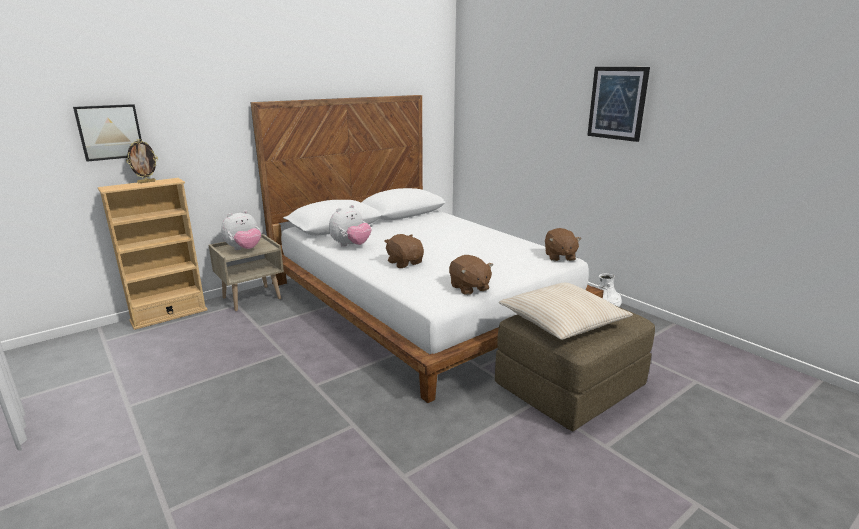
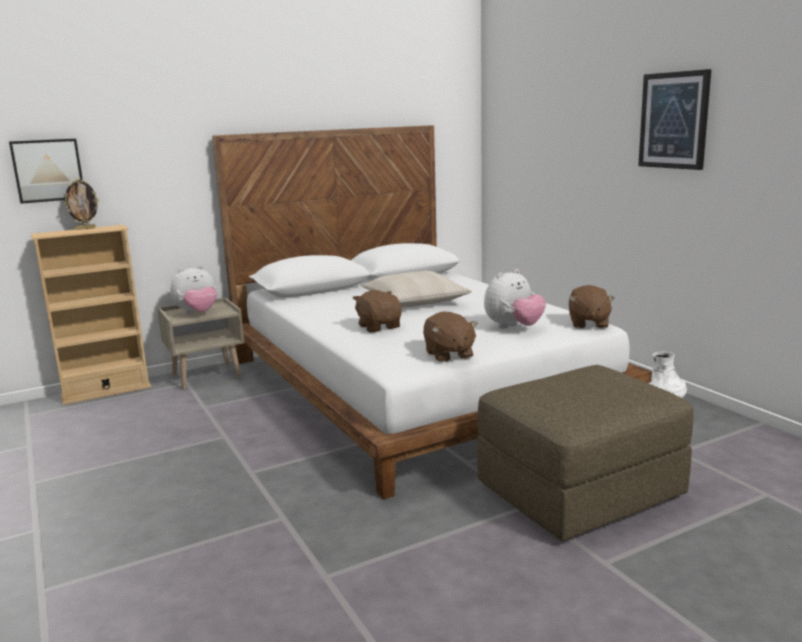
camera: 10 degrees right, 5 degrees down
(351, 245) = (321, 308): plush toy -> plush toy (513, 327)
(561, 321) = (558, 396): beige pillow -> beige pillow (414, 301)

